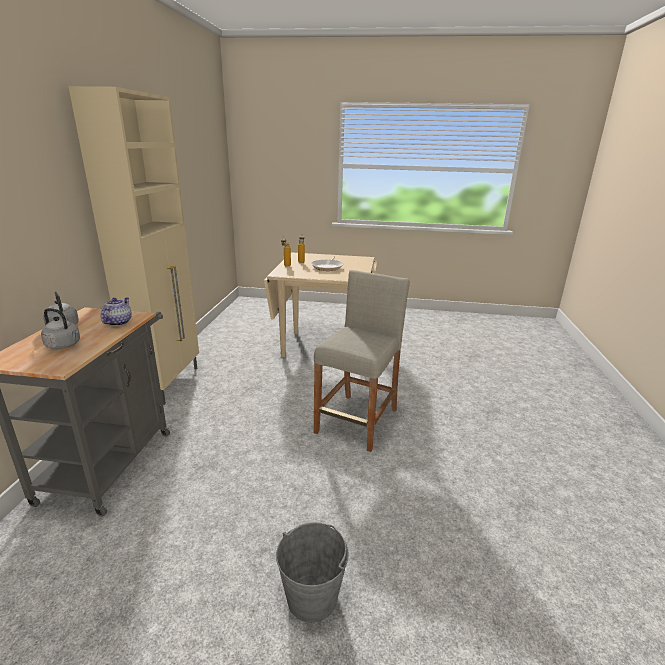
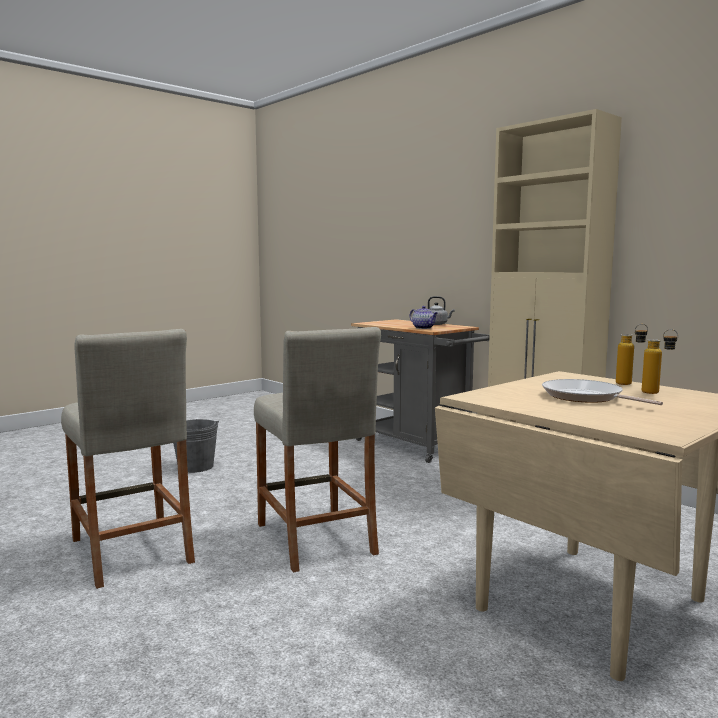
camera: 130 degrees right, 15 degrees down
(65, 345) = (397, 323): grey kettle -> none
(466, 478) = (131, 550): none -> beige stool

